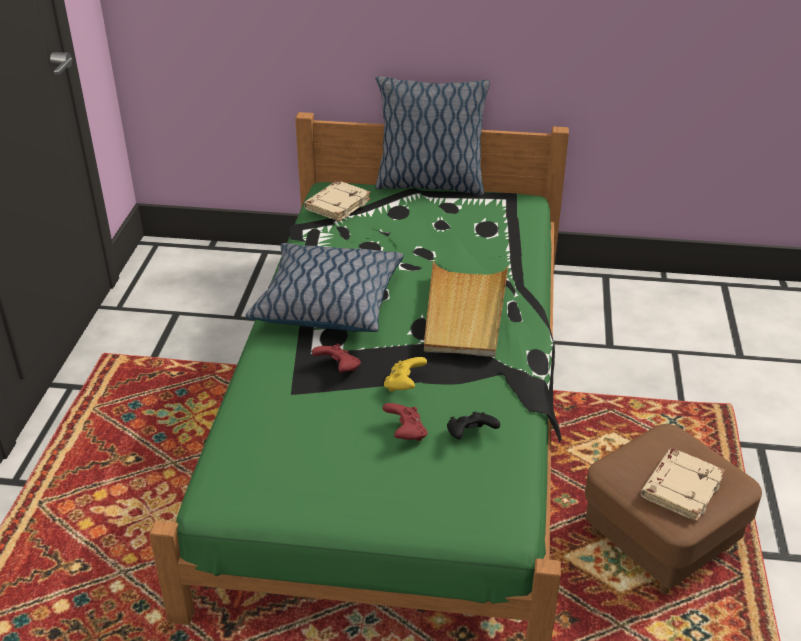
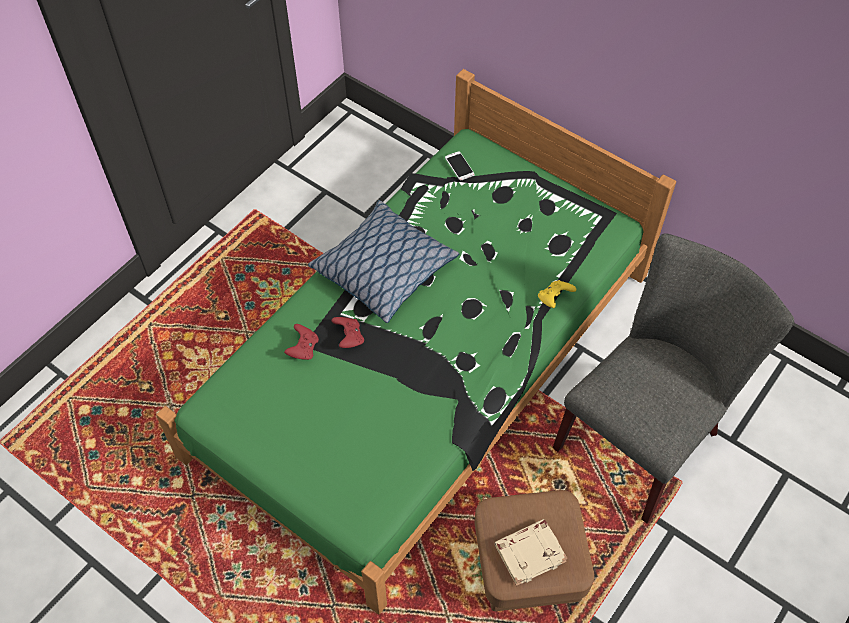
camera: 30 degrees right, 20 degrees up
(337, 204) = (459, 166): beige book -> phone
(404, 385) = (383, 375): yellow game controller -> yellow game controller (554, 299)
(405, 433) = (354, 418): red game controller -> red game controller (303, 349)
(429, 184) = (551, 171): pillow -> none
(464, 313) = (472, 329): beige tray -> none
(470, 436) = (395, 443): black game controller -> none
(663, 383) = (644, 434): none -> grey chair

